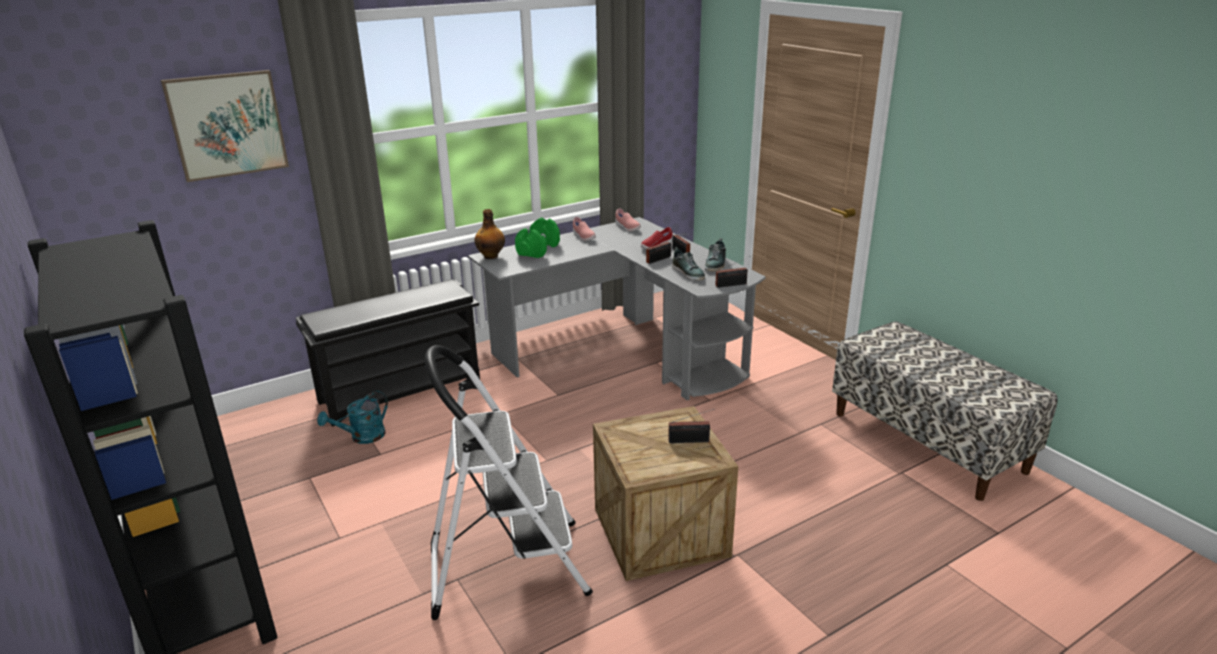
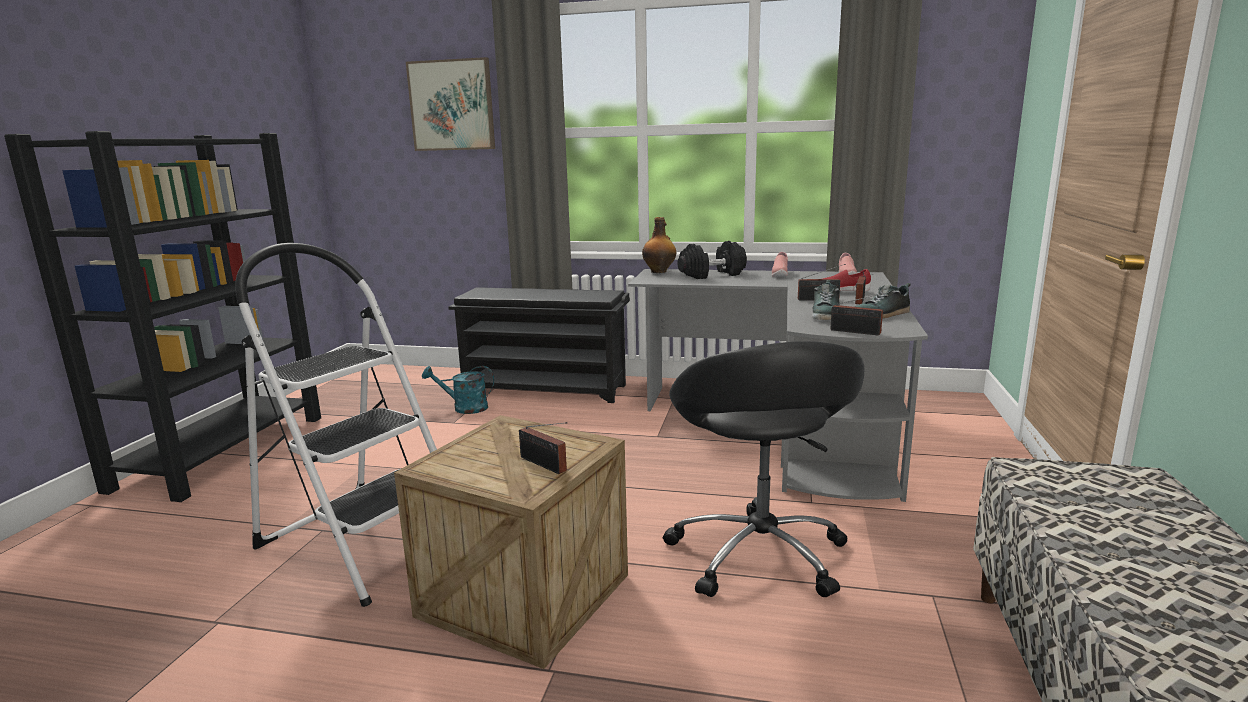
camera: 45 degrees right, 10 degrees down
(538, 250) = (712, 275): green dumbbell -> black dumbbell
(733, 445) = (759, 557): none -> black office chair

